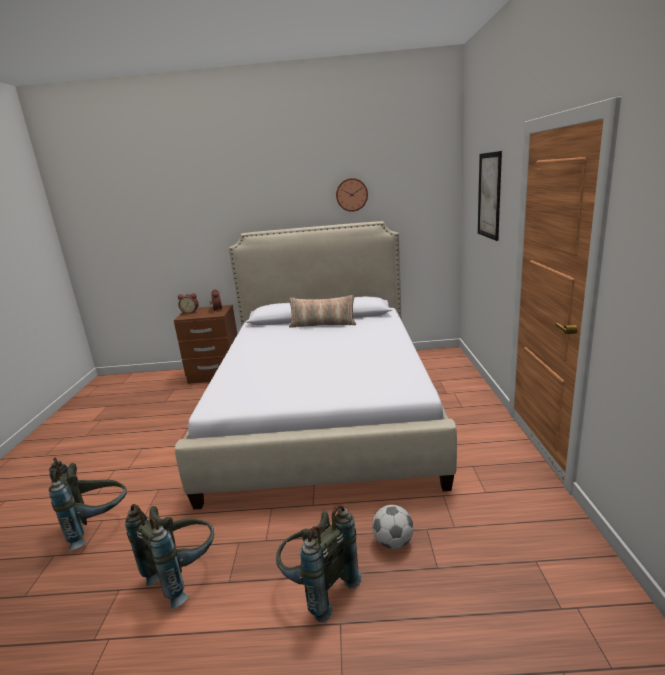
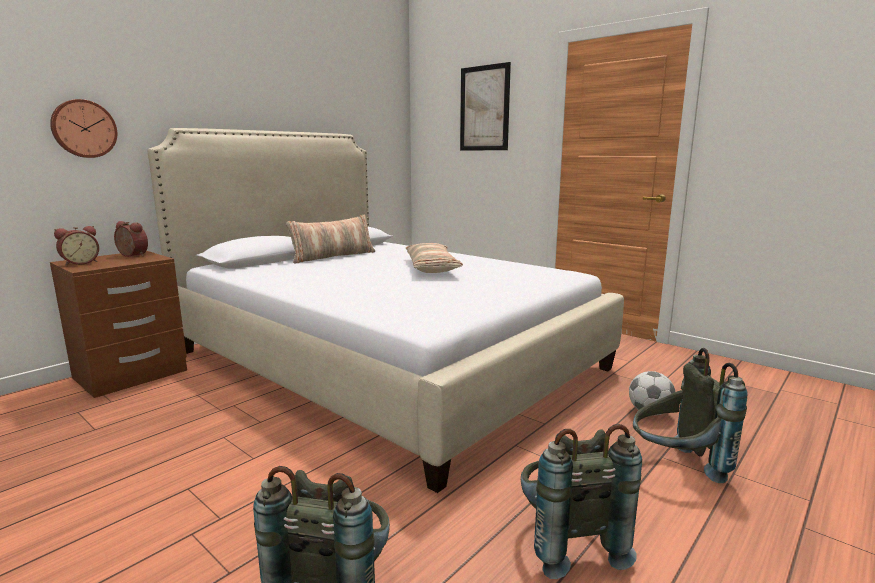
camera: 50 degrees left, 5 degrees down
(343, 353) = (431, 267): none -> pillow
(351, 194) = (312, 97): wall clock -> wall clock (83, 129)

